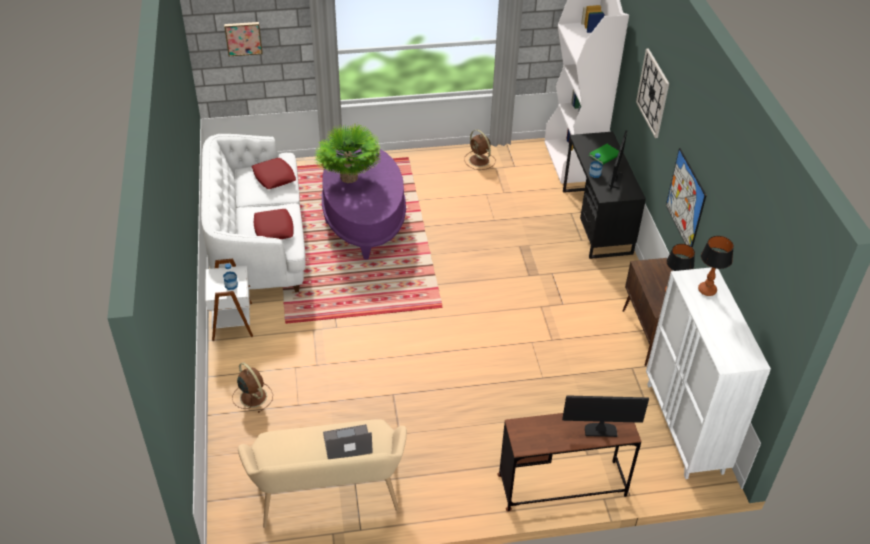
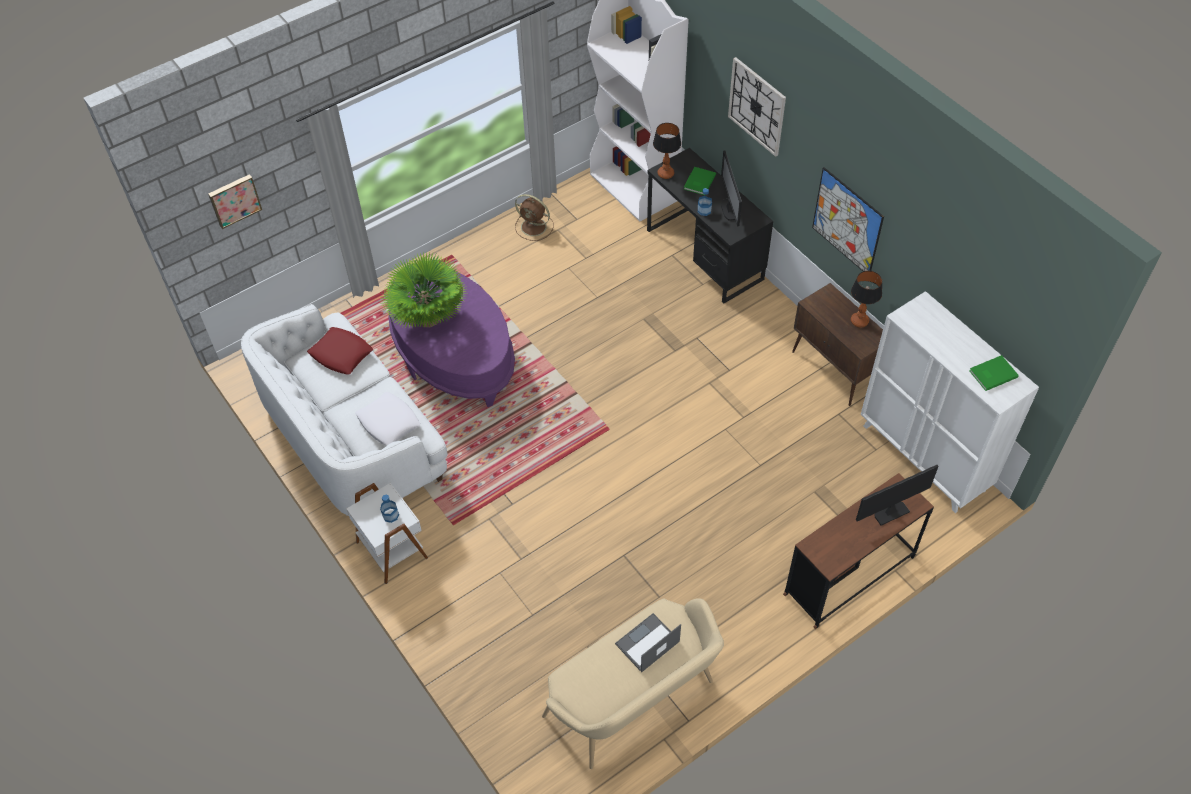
camera: 25 degrees left, 10 degrees up
(252, 396) = (477, 628): brown fan -> none
(273, 229) = (388, 422): red pillow -> white pillow
(707, 290) = (932, 323): table lamp -> table lamp (665, 173)
(734, 343) = (992, 373): none -> green book

